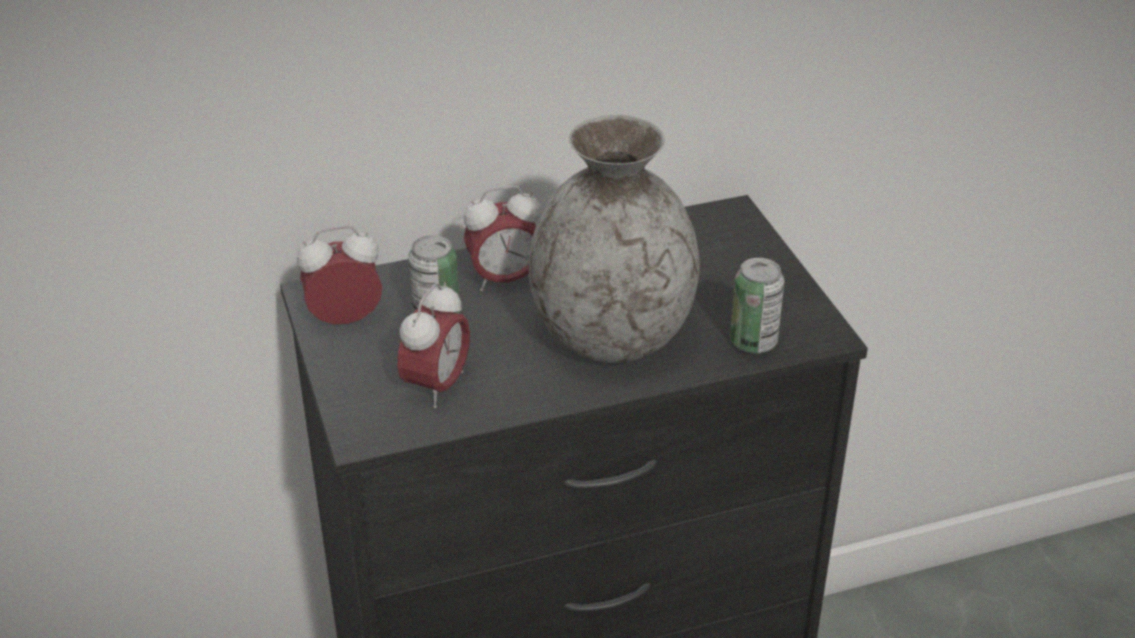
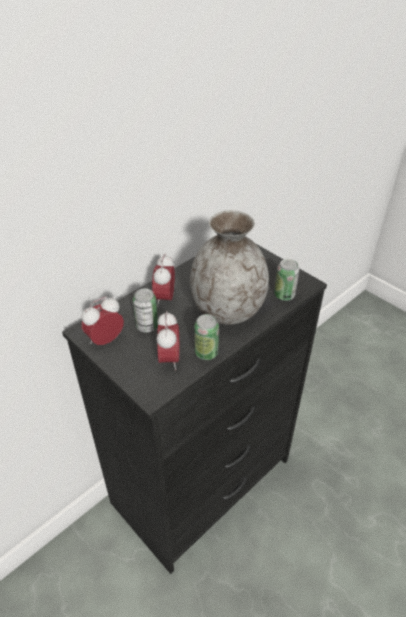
camera: 25 degrees left, 5 degrees up
(505, 280) = (165, 298): alarm clock -> alarm clock turned 135 degrees clockwise
(513, 397) = (206, 353): none -> can

